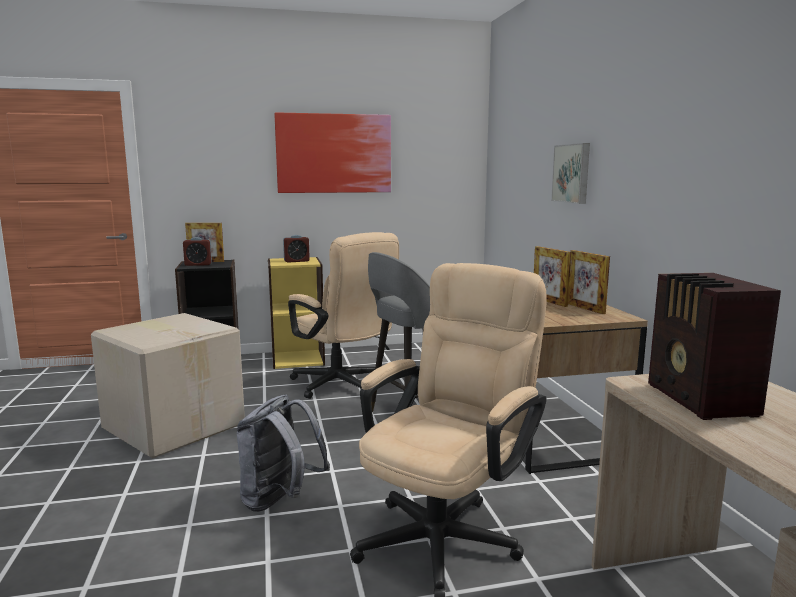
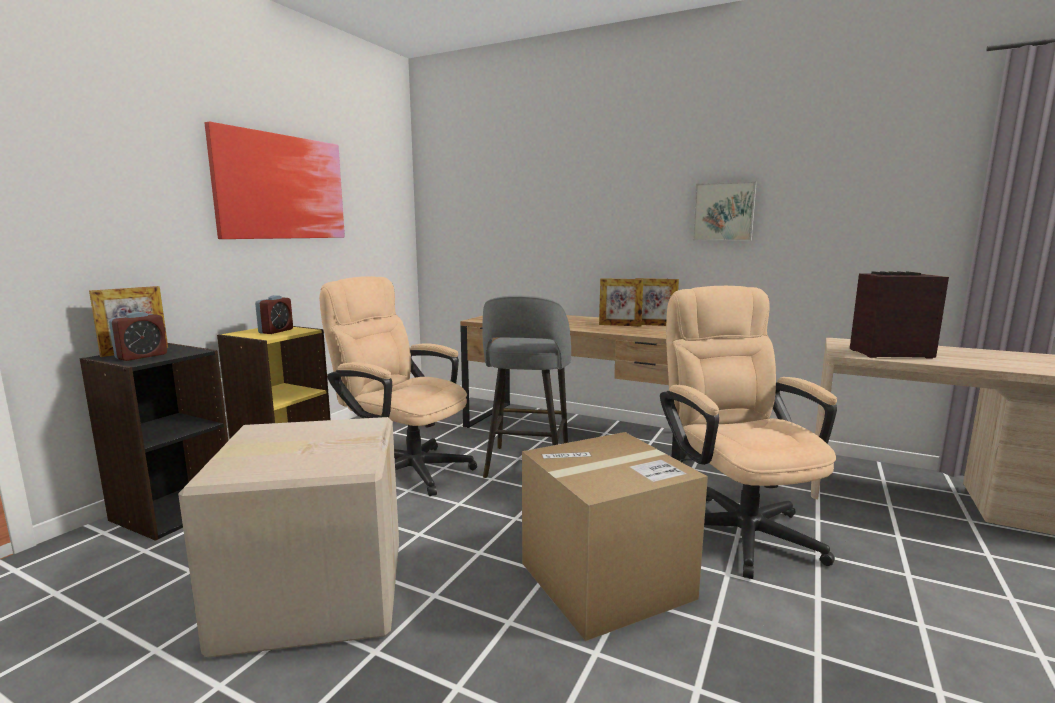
camera: 50 degrees left, 0 degrees up
(279, 501) = (605, 580): grey backpack -> cardboard box
(343, 386) = (404, 468): beige office chair -> beige office chair turned 150 degrees counterclockwise
(572, 173) = (583, 215): picture -> picture (724, 212)
(700, 400) = (888, 353): radio -> radio turned 150 degrees clockwise

